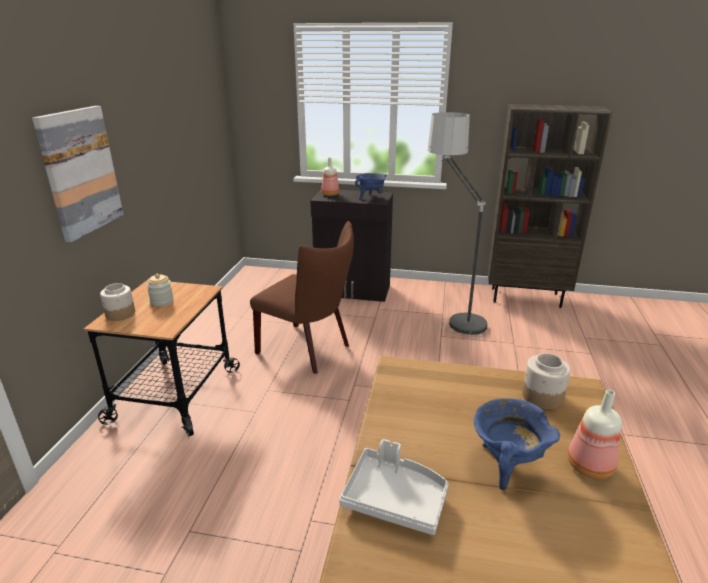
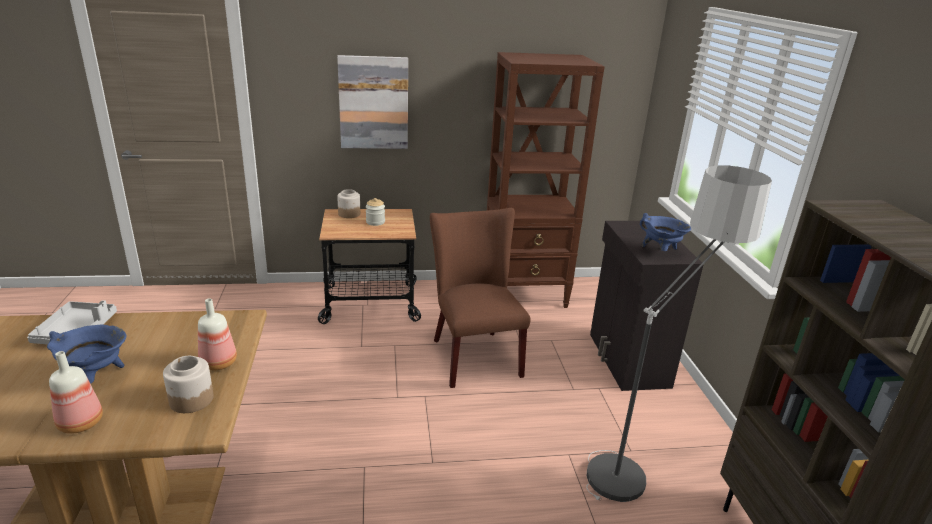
camera: 70 degrees right, 0 degrees up
(236, 307) = (525, 294): none -> brown bookcase
(309, 350) = (473, 354): brown chair -> brown chair turned 150 degrees clockwise
(329, 194) = (640, 227): bottle -> bottle (218, 362)

